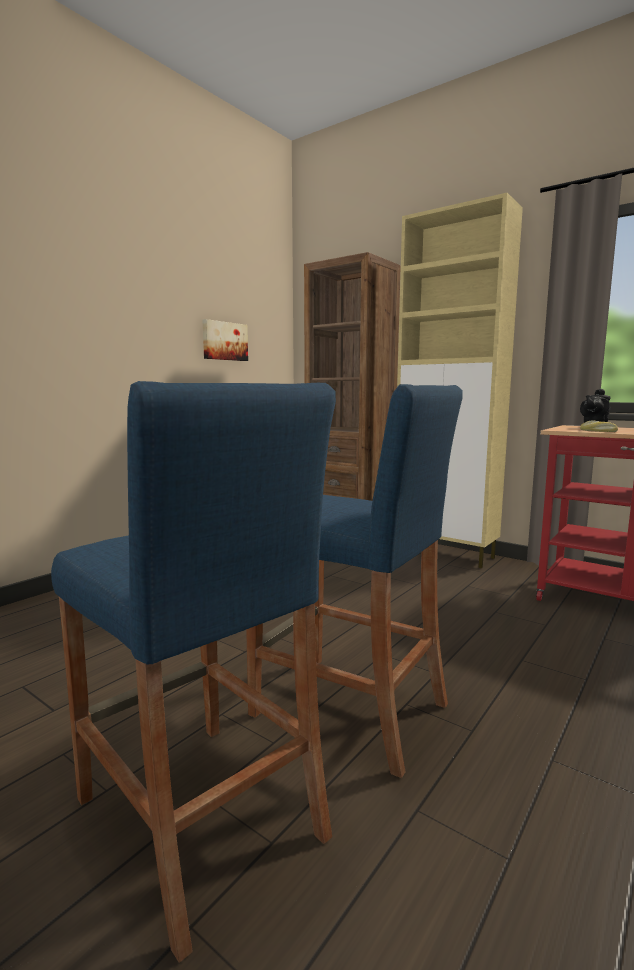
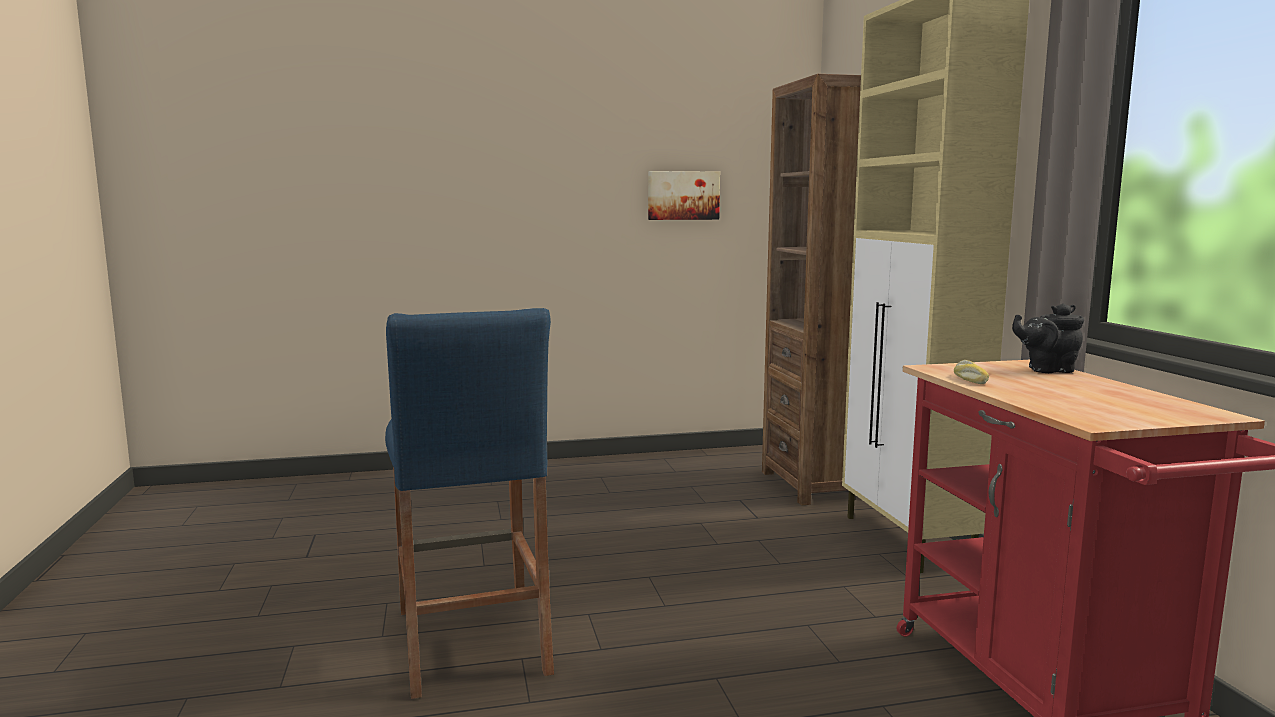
camera: 40 degrees right, 0 degrees up
(198, 817) = (272, 653): blue stool -> none

